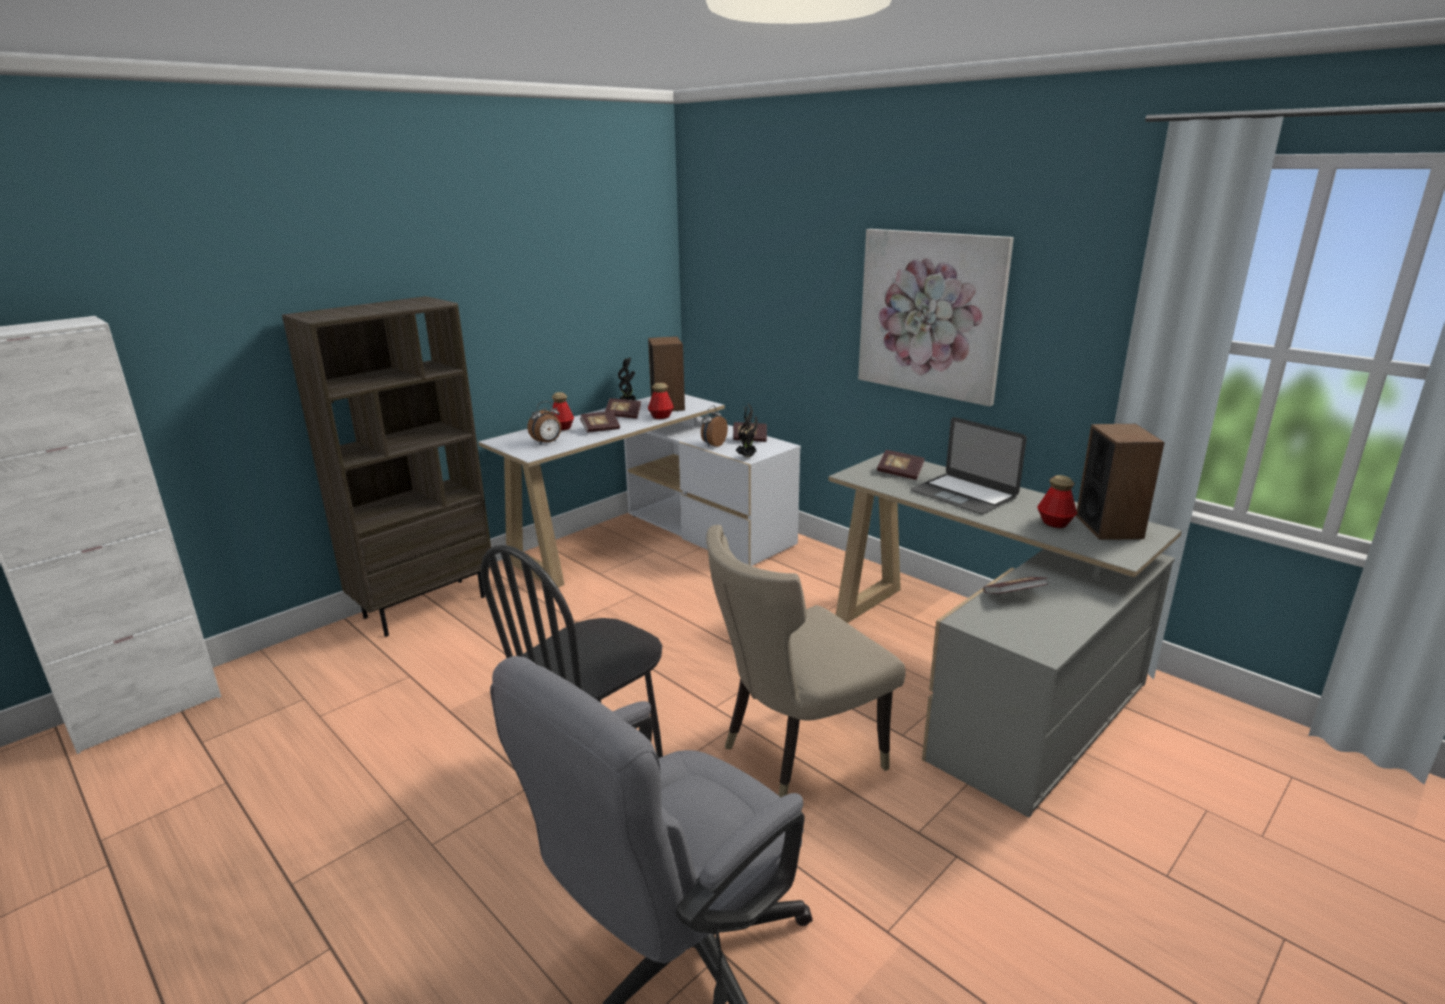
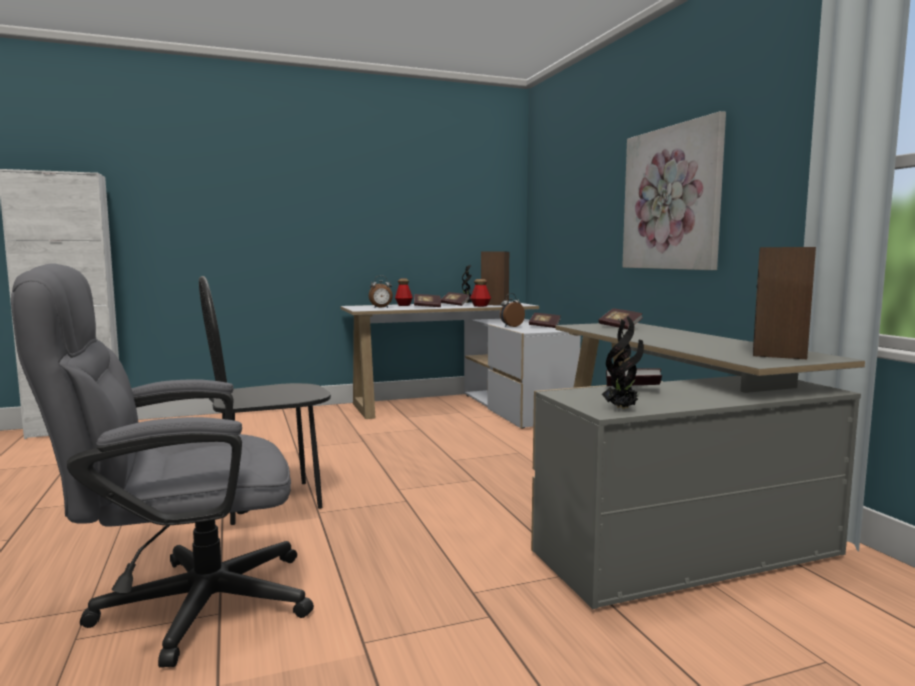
camera: 25 degrees right, 15 degrees down
(425, 606) = (276, 414): brown bookcase -> none
(748, 457) = (527, 331): potted plant -> potted plant (622, 409)
(795, 754) = (426, 525): beige chair -> none
(963, 494) = (659, 335): laptop -> none
(1054, 523) = (721, 348): bottle -> none

